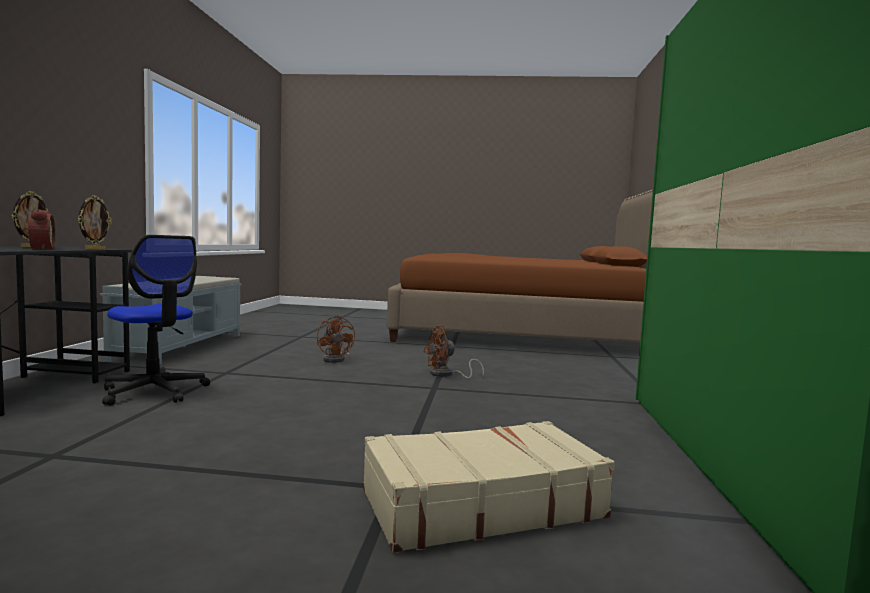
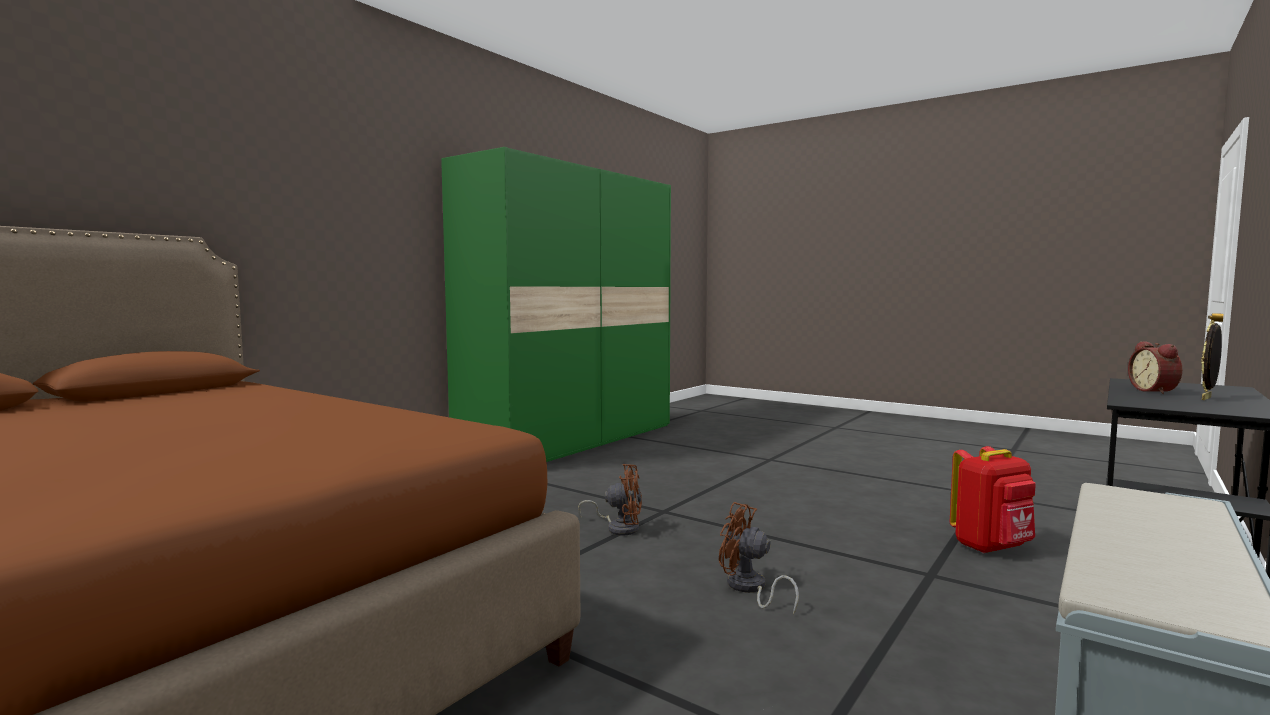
camera: 150 degrees left, 0 degrees up
(94, 249) = (1124, 397): picture frame -> none
(154, 392) = (991, 547): office chair -> red backpack
(336, 359) = (749, 589): brown fan -> brown fan turned 60 degrees counterclockwise
(480, 503) = (732, 451): beige suitcase -> none

